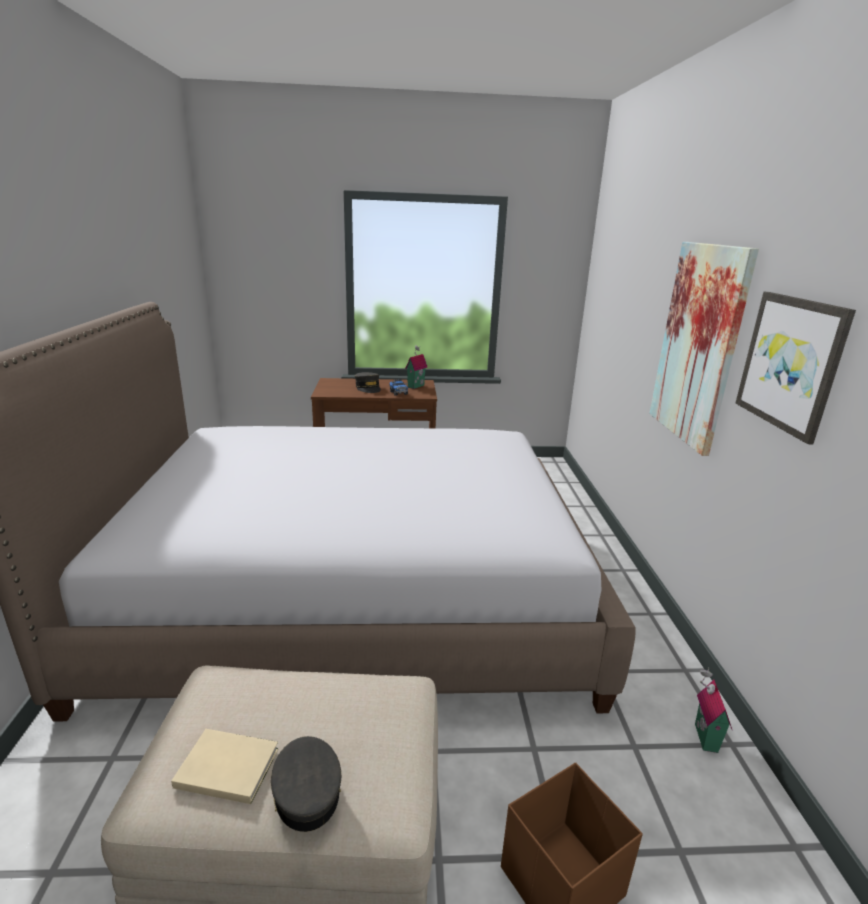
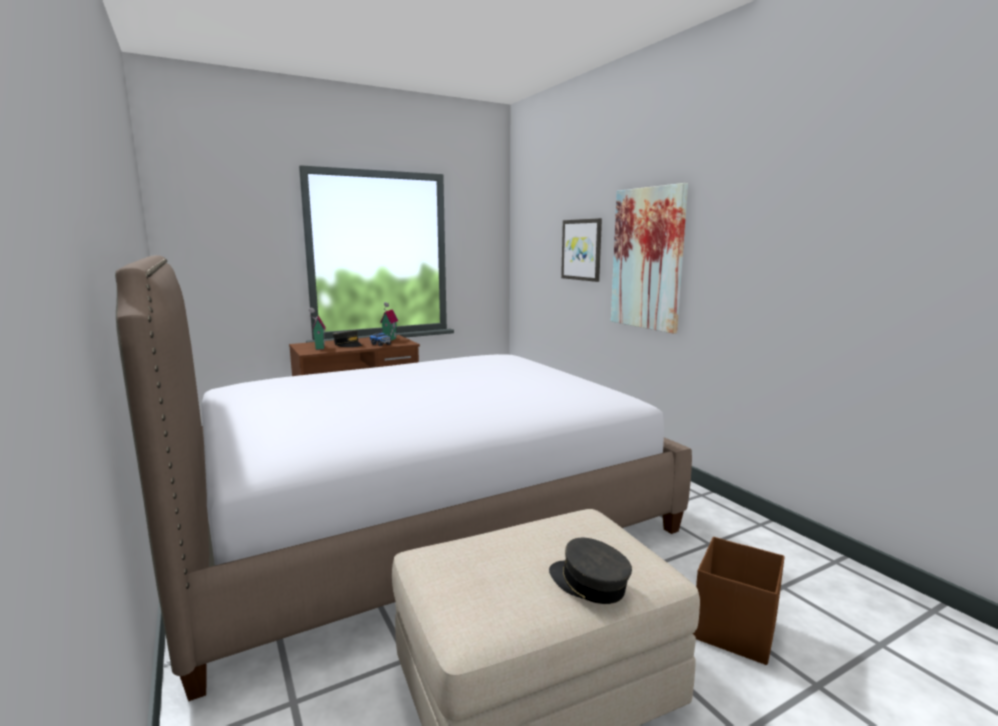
camera: 25 degrees left, 10 degrees down
(226, 766) = (509, 593): beige book -> none
(703, 737) = (743, 526): toy house -> toy house (318, 348)
(791, 363) = (734, 248): picture -> picture (582, 249)

